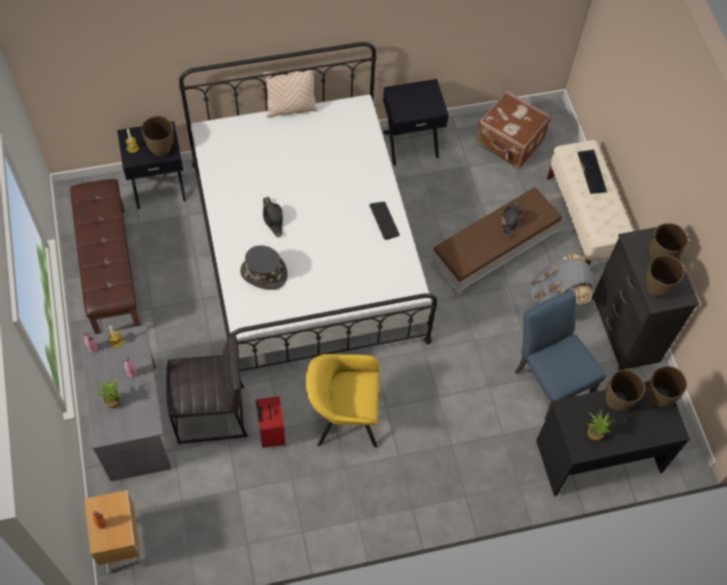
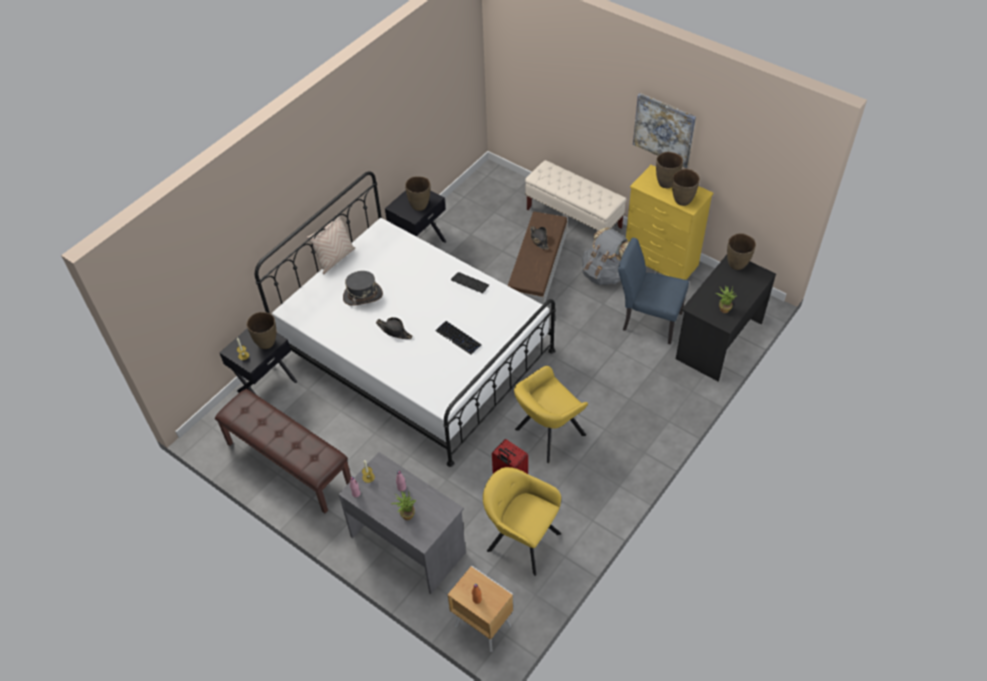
camera: 35 degrees left, 10 degrees down
(212, 415) = (458, 498): grey stool -> none
(226, 496) = (521, 539): none -> yellow armchair
(263, 273) = (423, 367): grey hat -> grey hat (363, 296)
(509, 143) = (482, 205): brown suitcase -> none
(592, 172) = (563, 178): keyboard -> keyboard (458, 338)
(617, 401) = (717, 282): brown vase -> brown vase (419, 205)
(625, 330) = (661, 262): black dresser -> yellow dresser
(691, 200) = (664, 130): none -> picture

